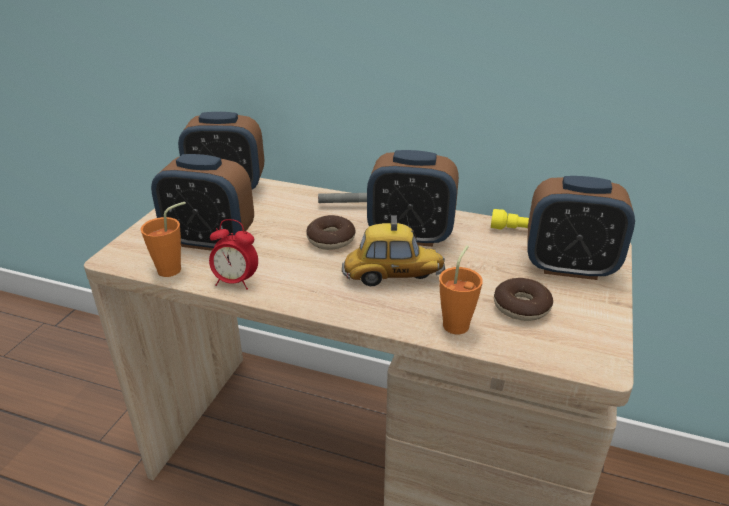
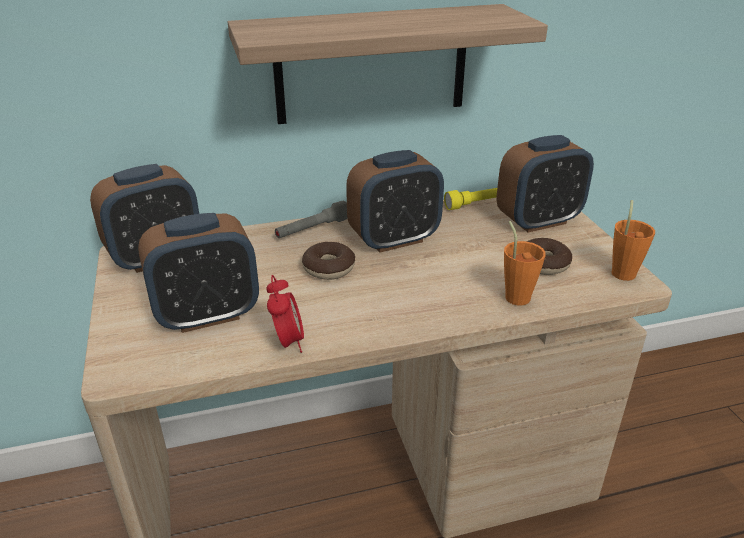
camera: 35 degrees left, 0 degrees up
(174, 268) = (204, 356): orange cup -> orange cup (623, 271)
(235, 282) = (288, 342): alarm clock -> alarm clock turned 75 degrees counterclockwise
(392, 277) = (423, 280): toy car -> none
(440, 65) = (372, 65): none -> shelf

